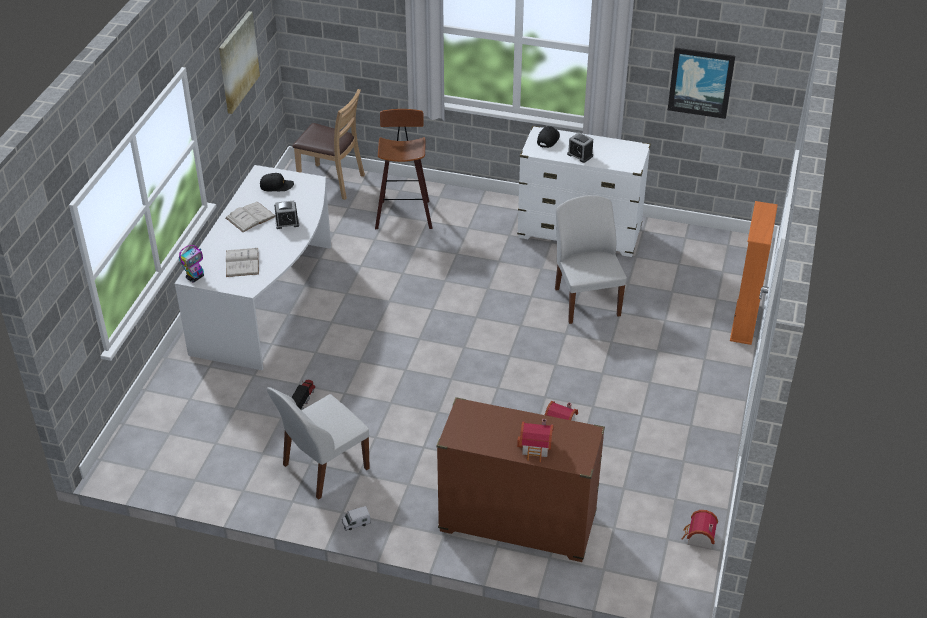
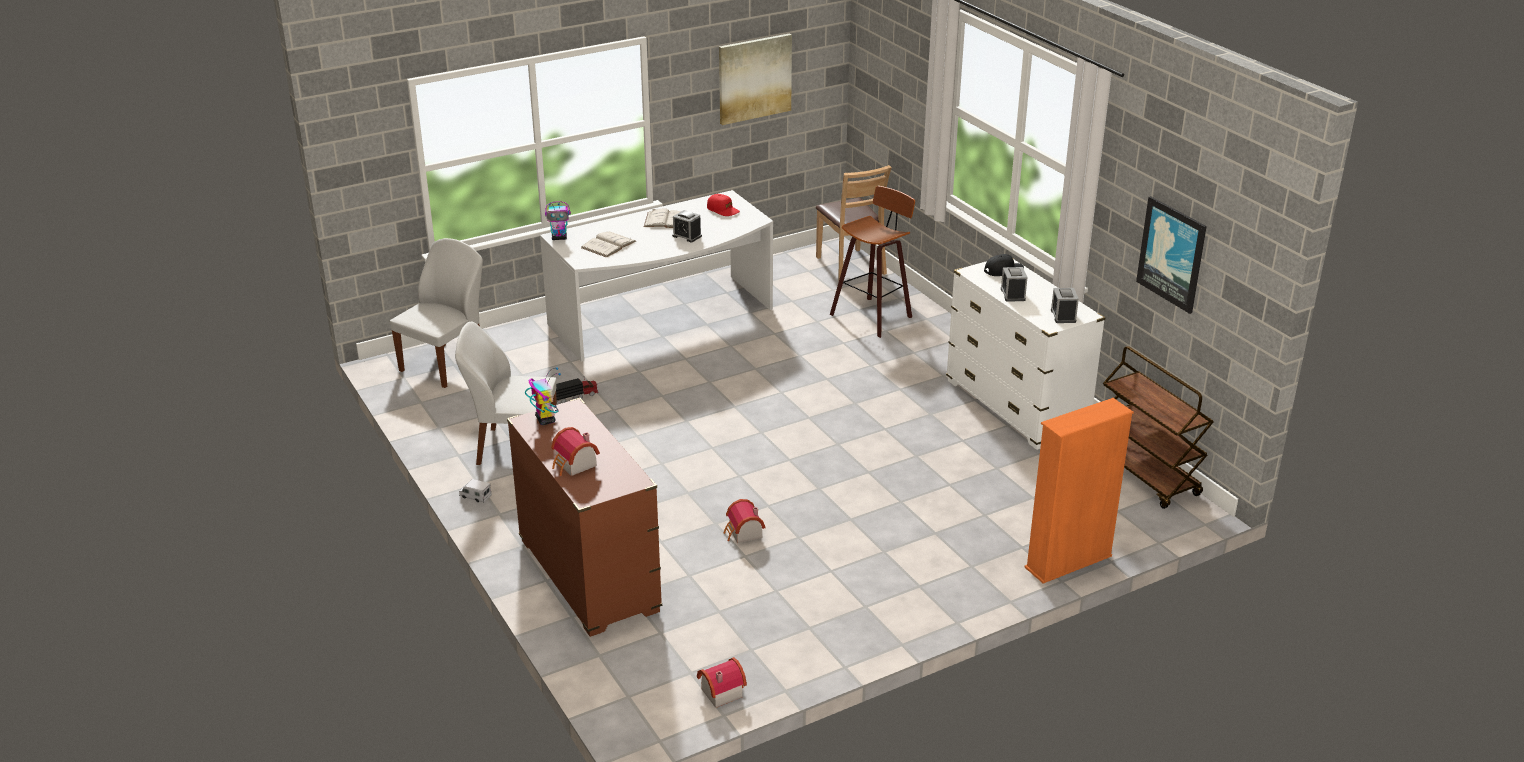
camera: 45 degrees right, 10 degrees down
(276, 186) = (723, 210): black cap -> red cap
(462, 429) = (545, 419): none -> toy robot
(587, 300) = (932, 459): white chair -> white chair (446, 365)
(628, 155) = (1063, 316): none -> alarm clock
(705, 238) = (1146, 475): none -> brown cart

